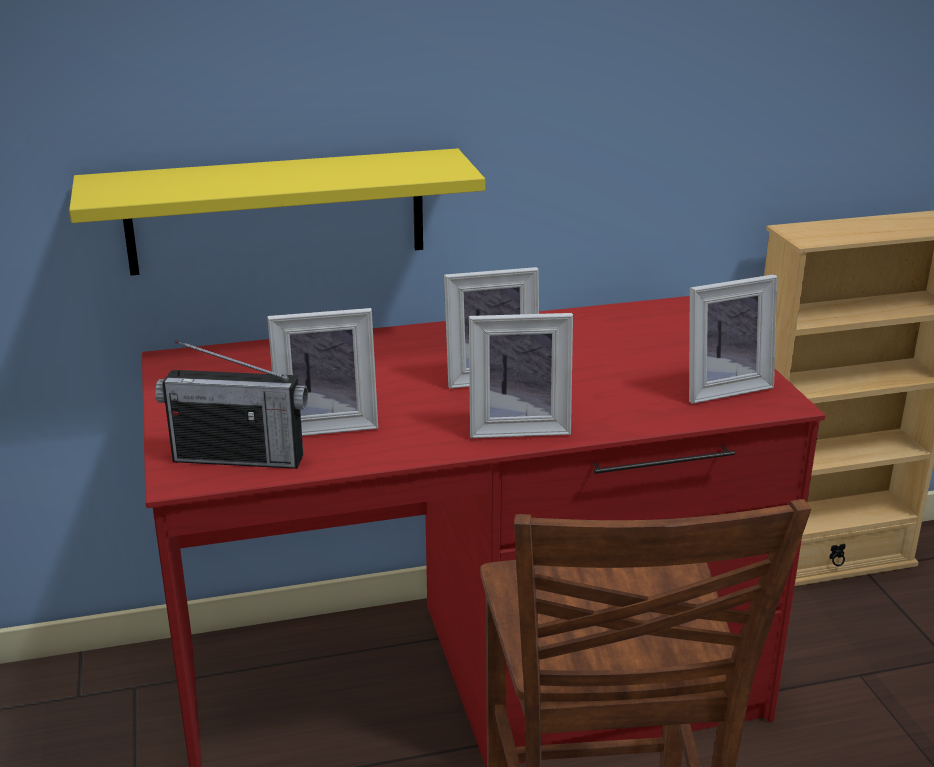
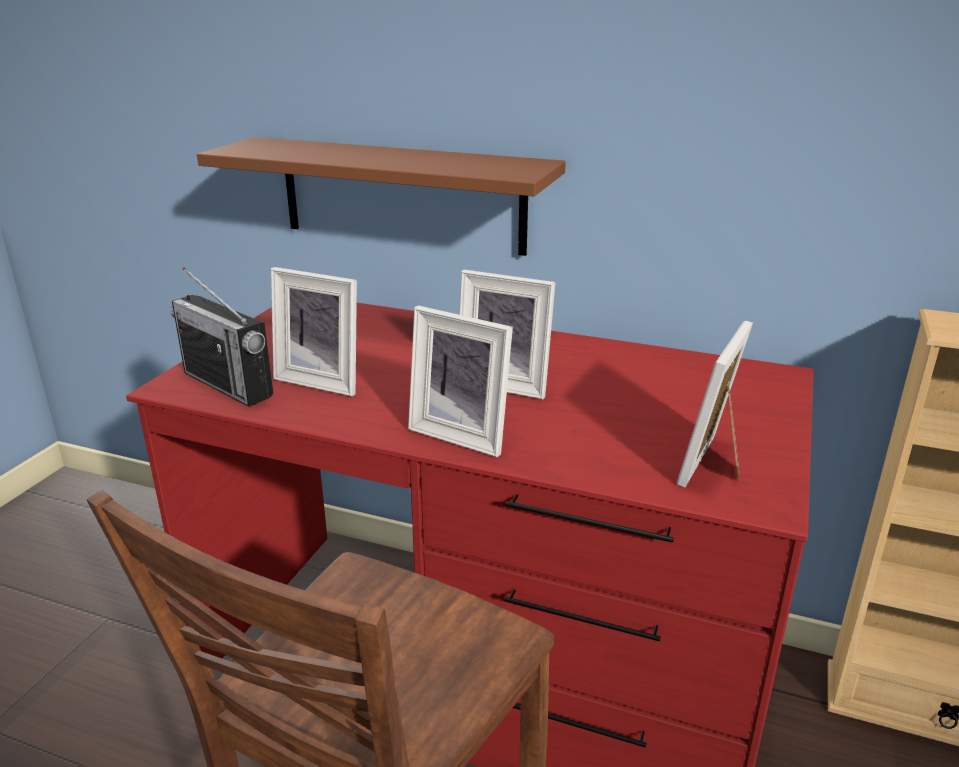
camera: 35 degrees right, 0 degrees up
(276, 212) = (401, 195): yellow shelf -> brown shelf
(722, 387) = (717, 465): picture frame -> picture frame turned 105 degrees clockwise

